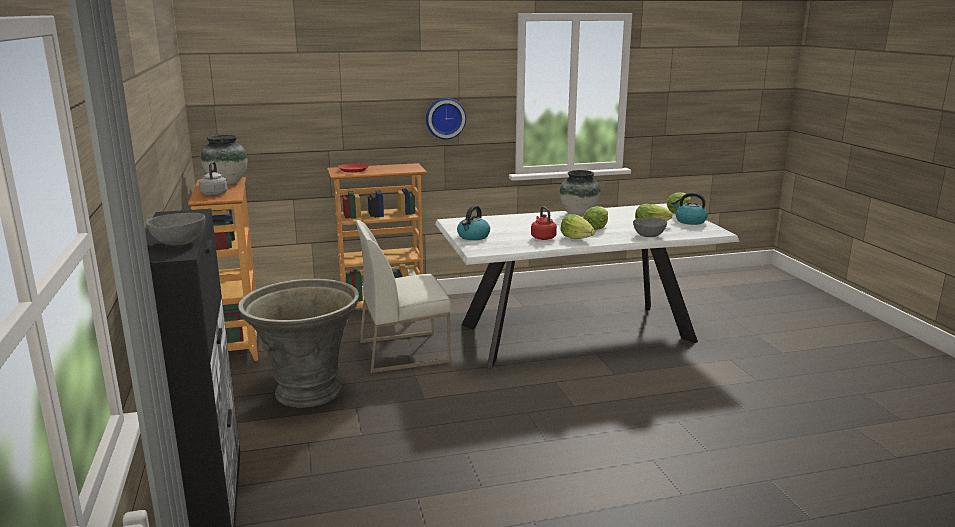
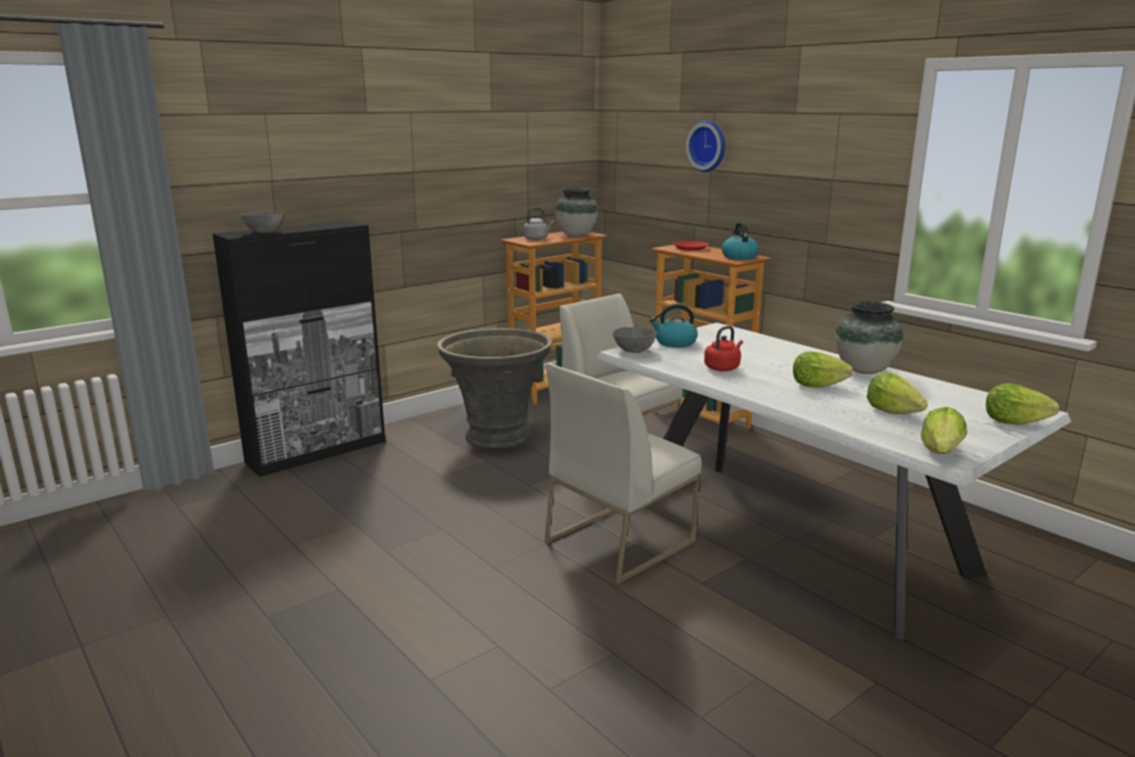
camera: 65 degrees right, 0 degrees up
(445, 118) = (811, 204): wall clock -> wall clock (708, 146)
(544, 385) = (619, 541): none -> white chair
(576, 238) = (748, 382): lettuce -> lettuce (941, 452)
(649, 236) = (834, 417): grey bowl -> grey bowl (634, 351)
(689, 221) = (974, 434): kettle -> kettle (739, 257)

